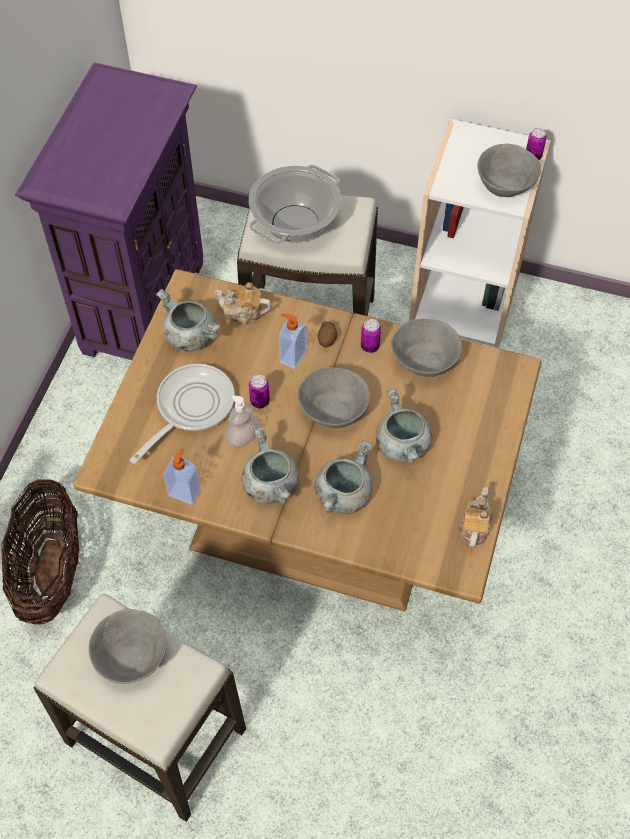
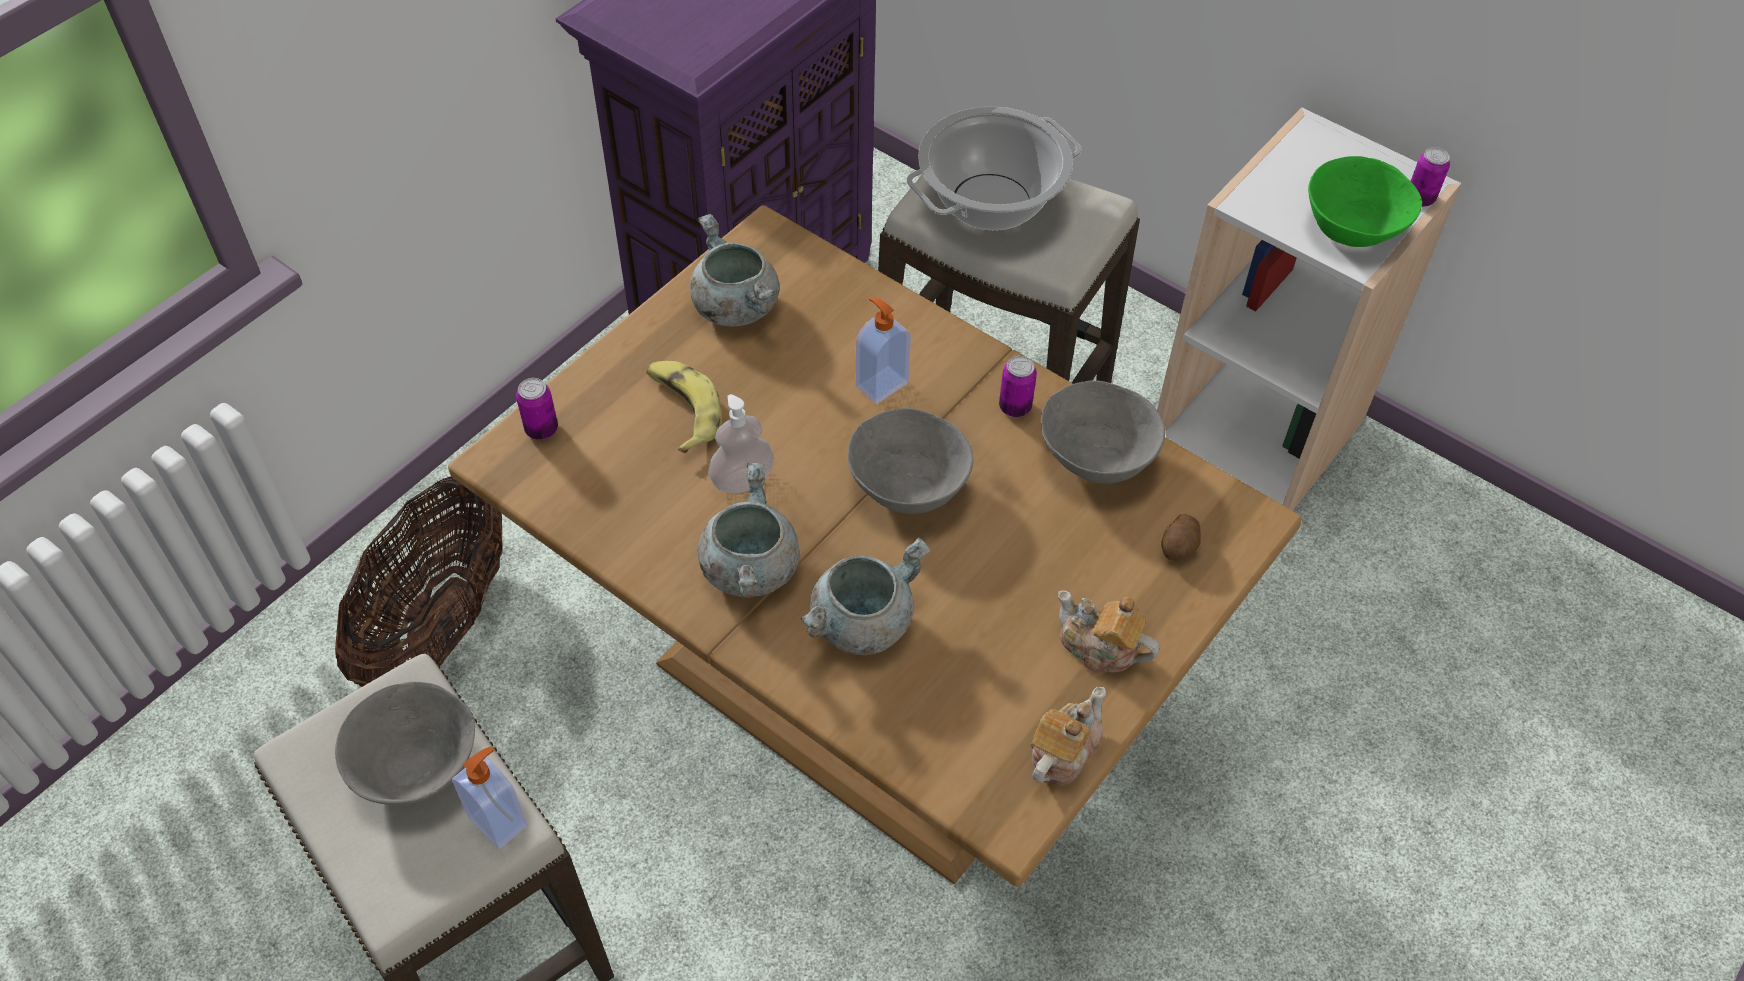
camera: 20 degrees right, 5 degrees down
(185, 491) = (610, 532): soap dispenser -> soap dispenser (499, 820)
(190, 407) = (683, 410): frying pan -> banana
(243, 313) = (834, 297): teapot -> teapot (1099, 647)
(260, 401) = (796, 435): can -> can (541, 429)
(327, 339) = (950, 375): potato -> potato (1179, 547)
(403, 445) = (999, 578): grey cooking pot -> none
(505, 186) = (1352, 229): grey bowl -> green bowl

